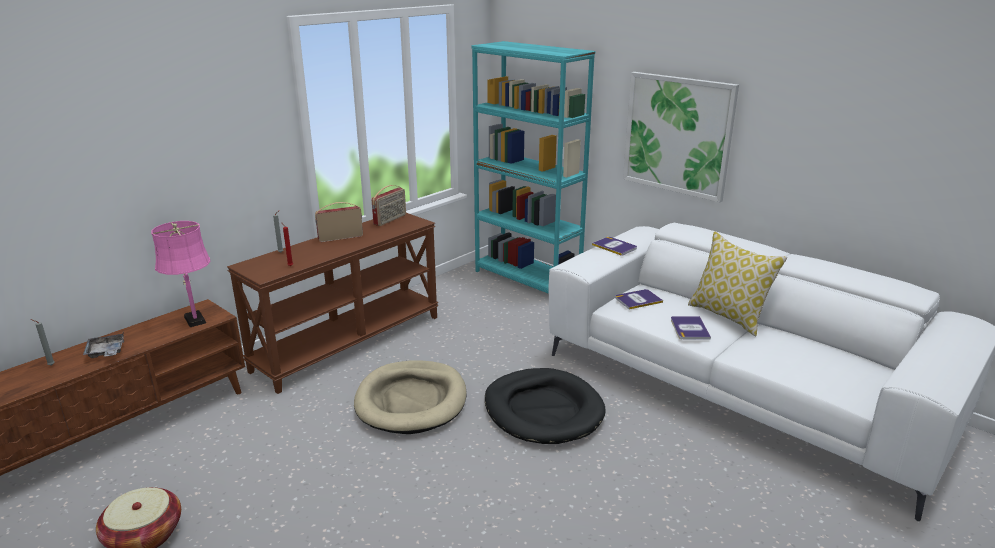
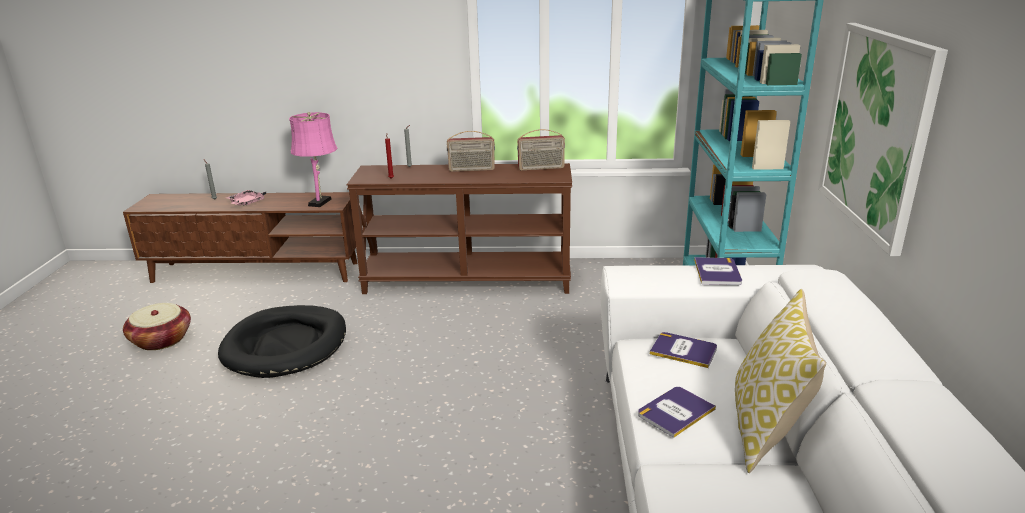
camera: 50 degrees right, 0 degrees up
(106, 352) = (246, 203): grey tray -> pink tray
(340, 237) = (471, 169): radio -> radio turned 150 degrees clockwise
(411, 401) = (425, 349): beige dog bed -> none
(543, 410) = (502, 423): black dog bed -> black dog bed (286, 345)

